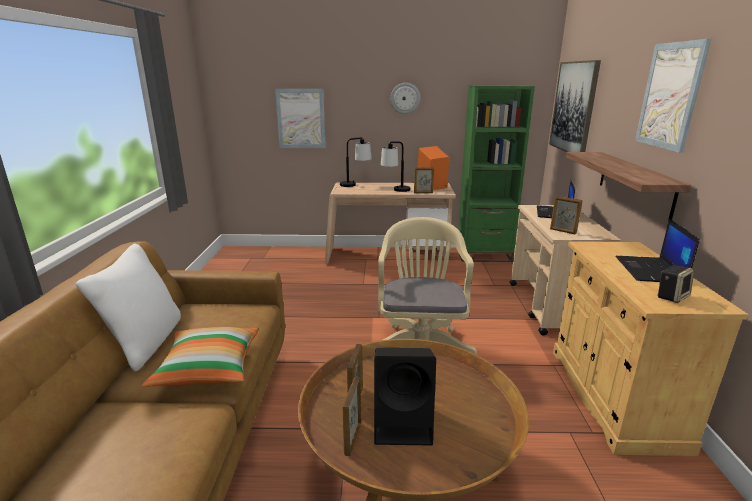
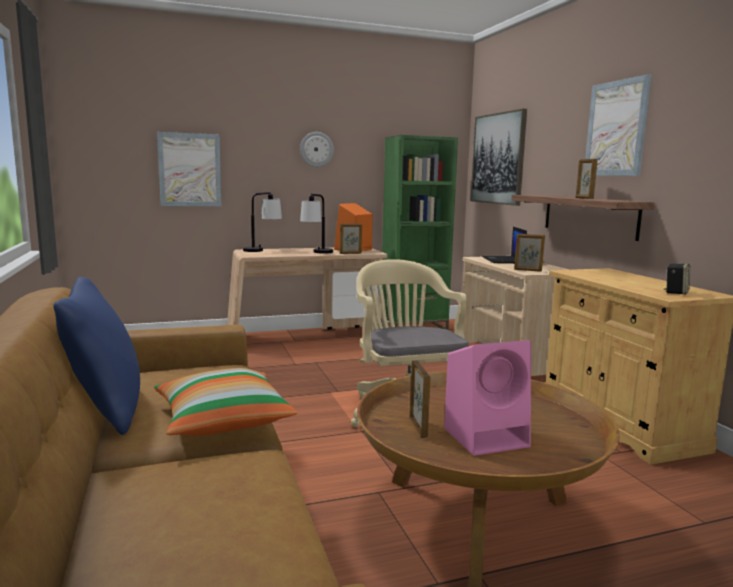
camera: 20 degrees left, 10 degrees down
(145, 343) = (106, 410): white pillow -> blue pillow
(352, 439) = (446, 455): picture frame -> picture frame (584, 198)
(404, 423) = (487, 437): black speaker -> pink speaker
(650, 270) = (640, 281): laptop -> none

